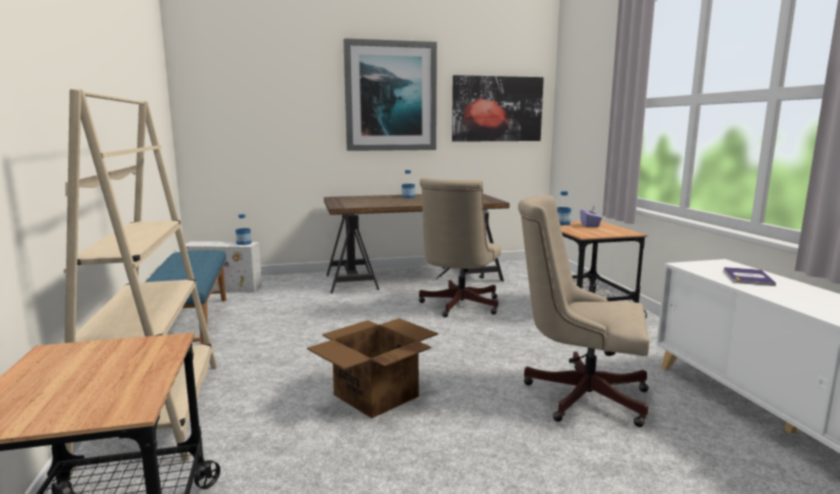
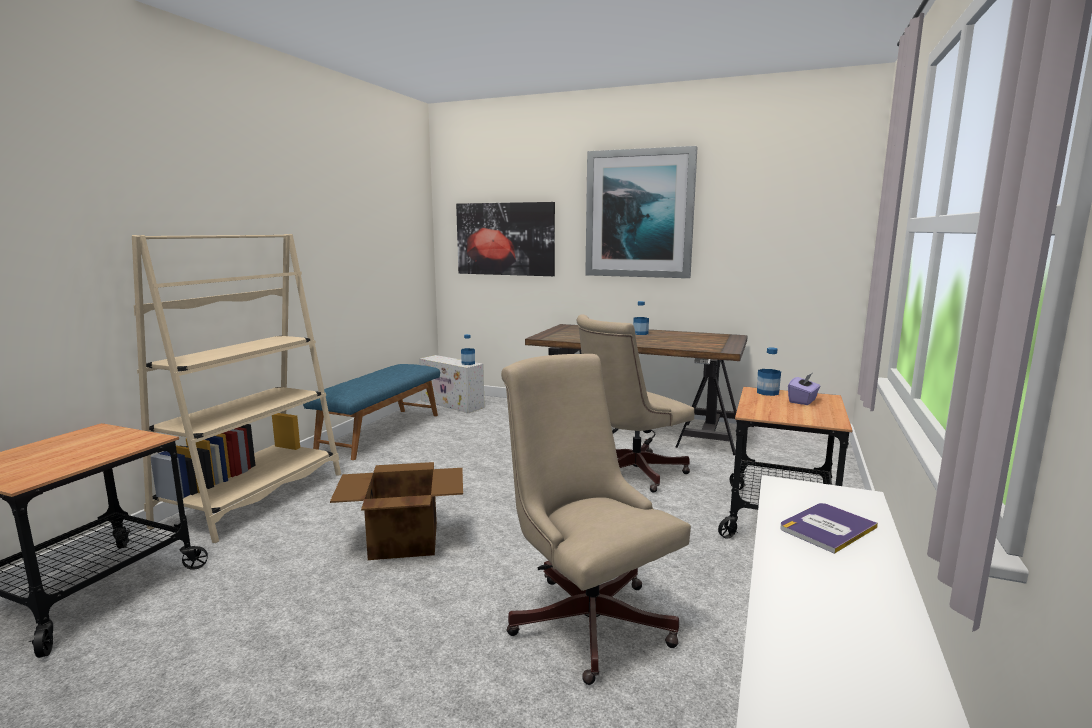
camera: 35 degrees right, 0 degrees up
(497, 109) = (781, 227): picture -> picture (505, 239)

